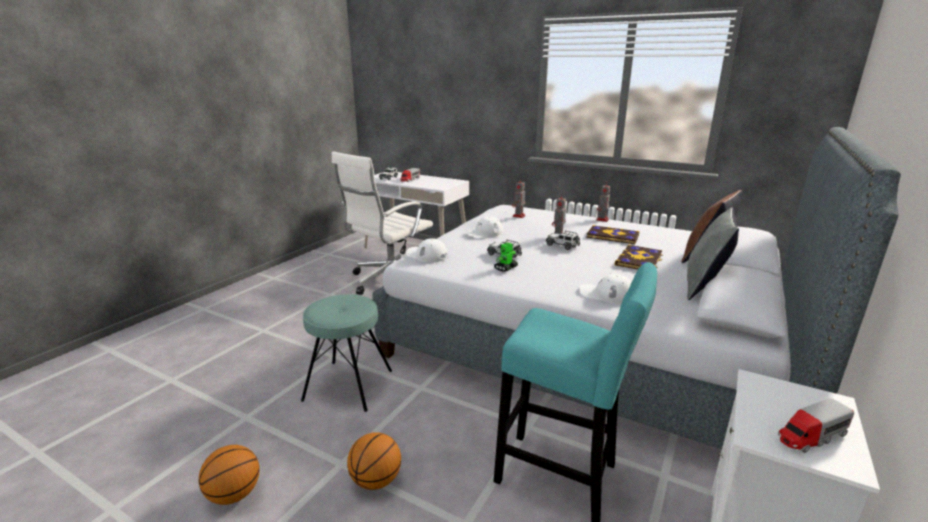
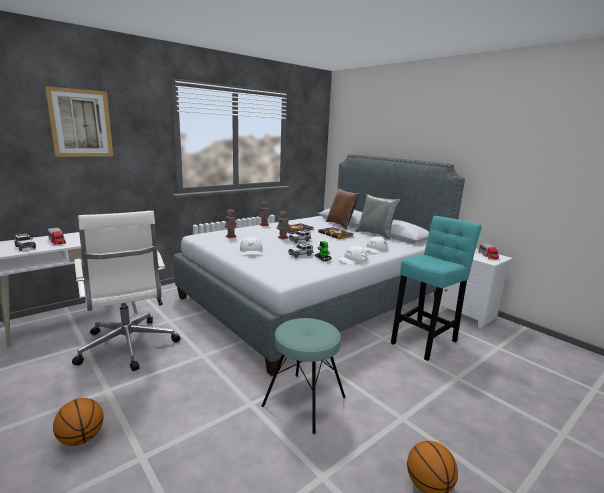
camera: 70 degrees left, 5 degrees down
(375, 480) = (421, 404): basketball -> basketball (81, 439)
(426, 255) = (277, 273): white cap -> white cap (352, 259)
(454, 75) = (81, 123): none -> picture

